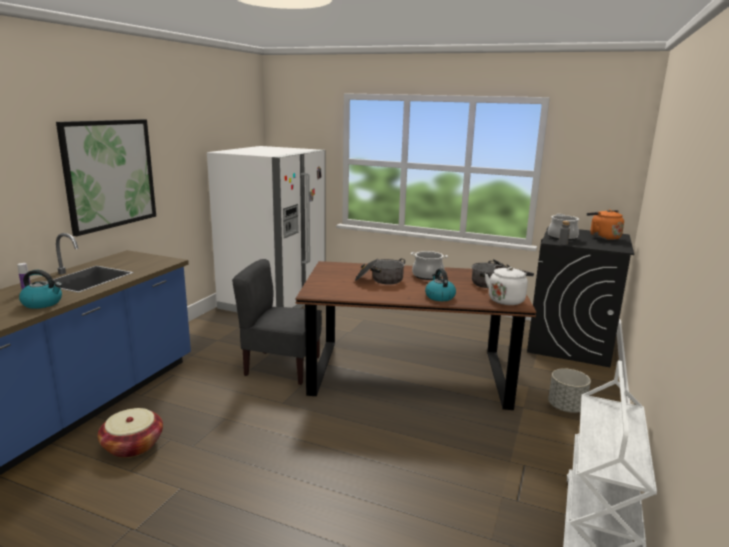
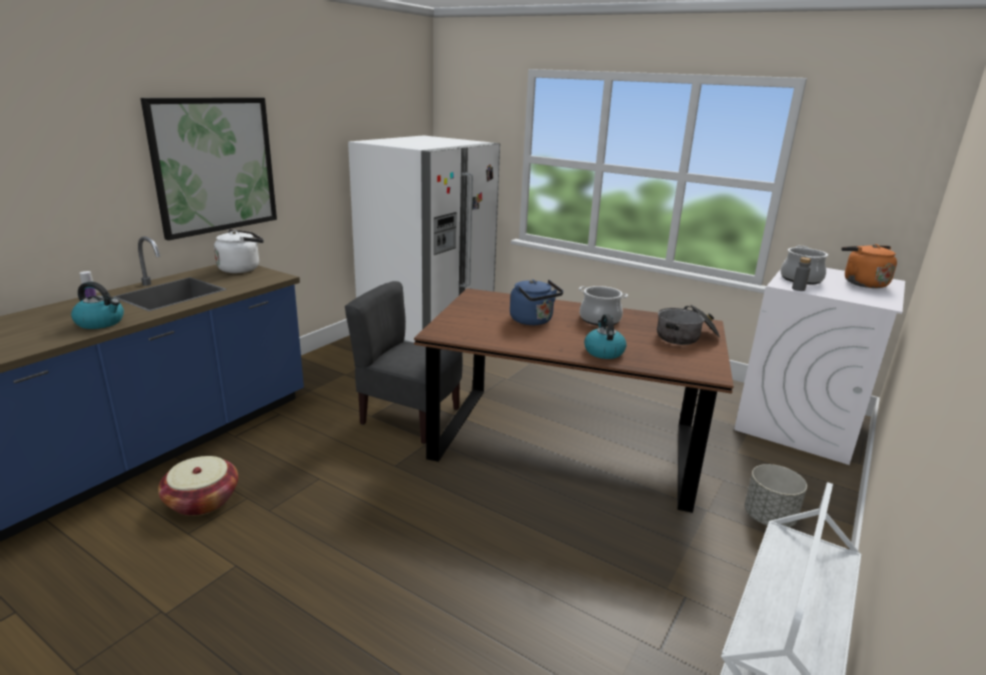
camera: 10 degrees right, 5 degrees up
(379, 280) = (533, 321): cooking pot -> blue kettle
(507, 300) = (697, 364): white kettle -> white kettle (242, 269)
(569, 343) = (798, 423): black washing machine -> white washing machine

